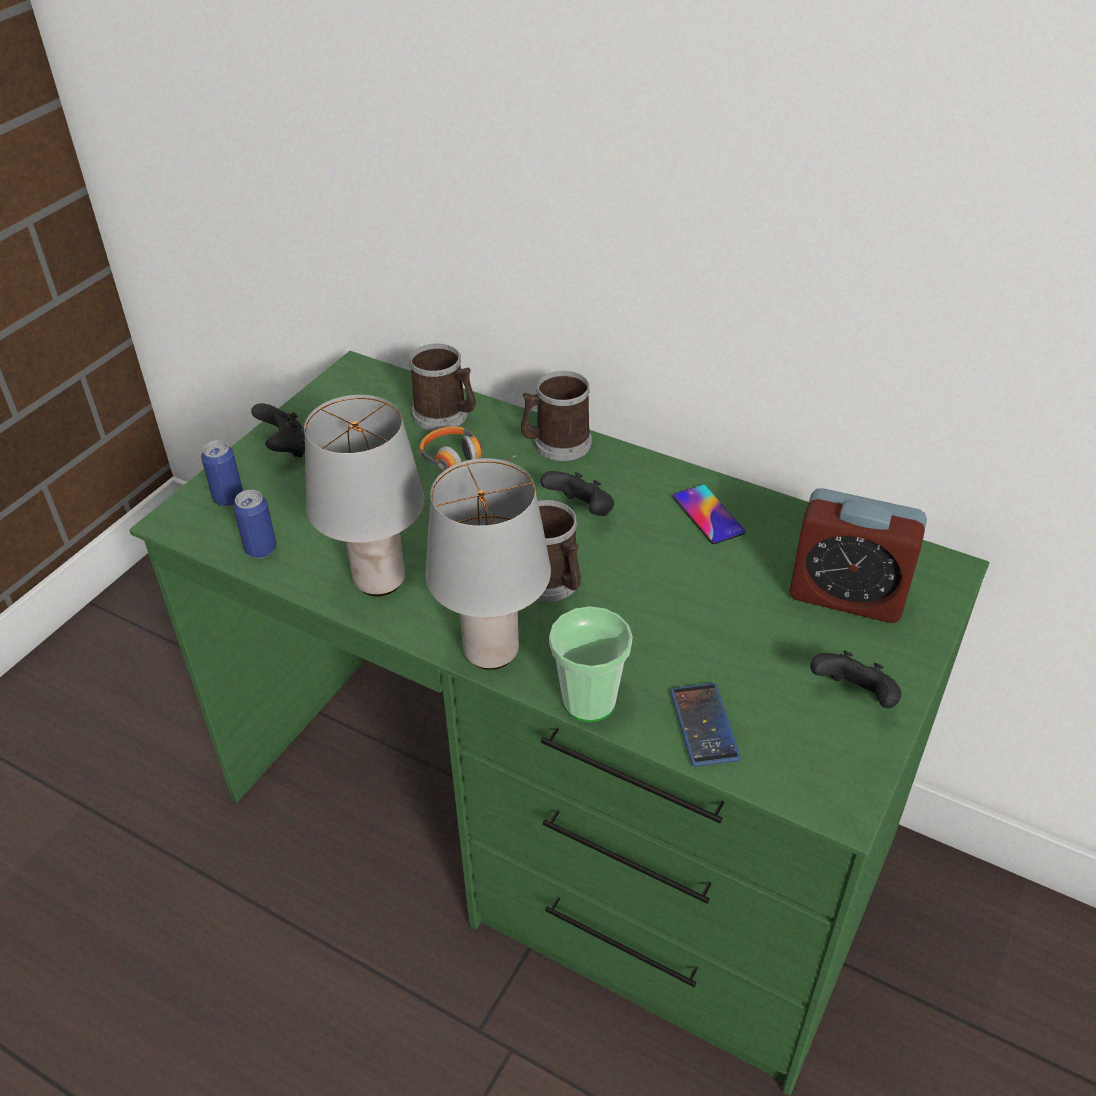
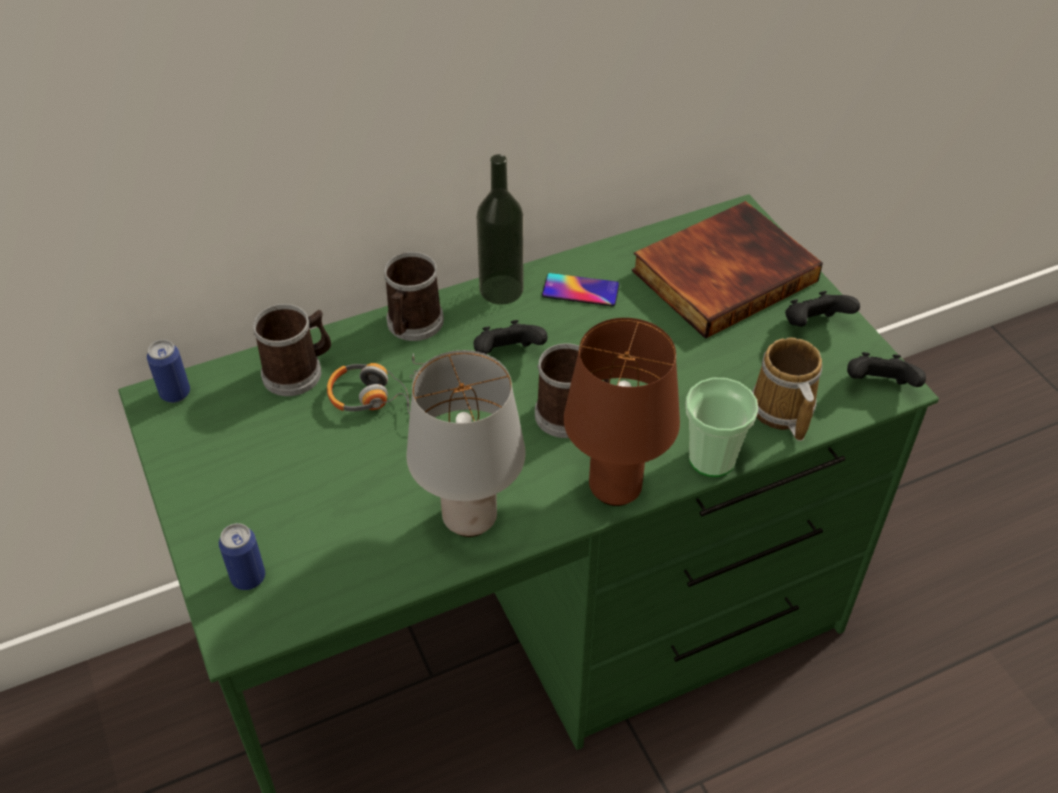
camera: 55 degrees left, 5 degrees up
(261, 549) = (348, 583): can -> can (175, 393)
(286, 448) = (220, 502): black game controller -> black game controller (879, 387)
(491, 650) = (613, 488): grey table lamp -> brown table lamp
(653, 469) = (501, 289): none -> bottle
(704, 725) = (781, 411): phone -> mug
(847, 595) = (723, 273): alarm clock -> book

